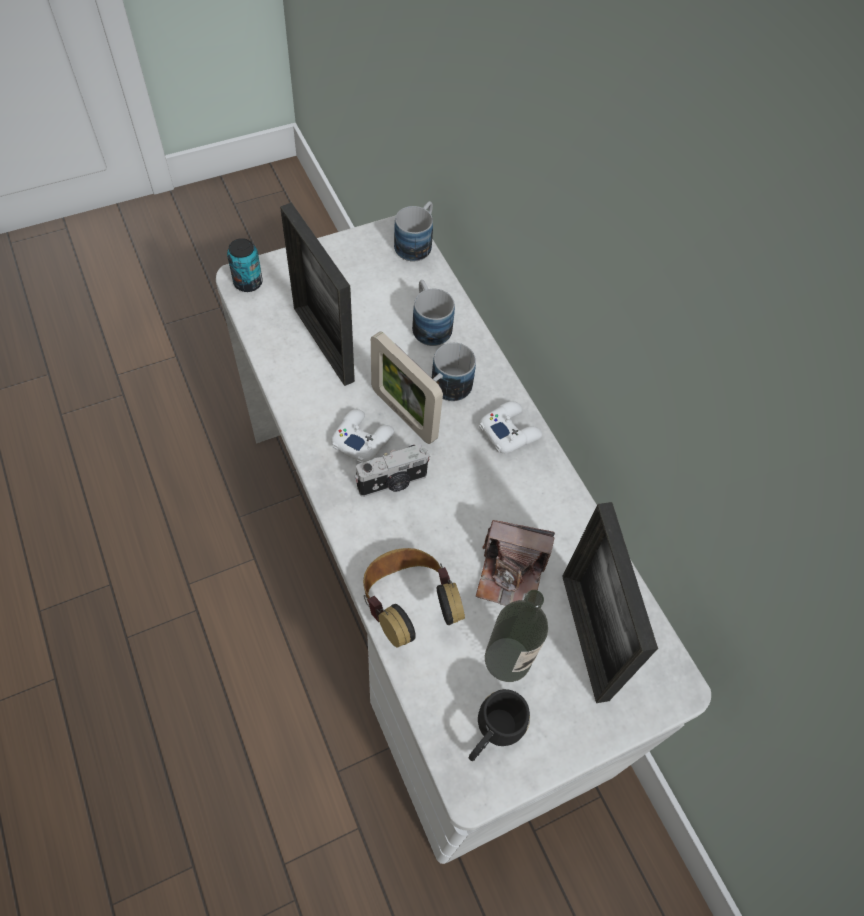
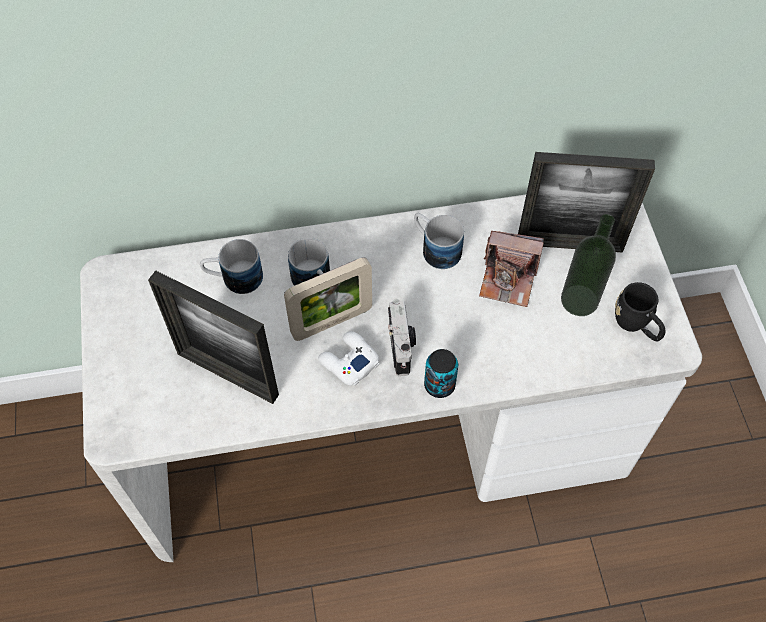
camera: 70 degrees left, 0 degrees up
(248, 282) = (120, 432): can -> can (439, 385)
(323, 344) = (227, 374): picture frame -> picture frame turned 45 degrees clockwise
(407, 604) = (520, 360): headphones -> none
(417, 242) = (127, 265): mug -> mug (435, 248)
(509, 431) = (372, 244): white game controller -> none
(511, 574) = (508, 279): camera -> camera turned 75 degrees clockwise

